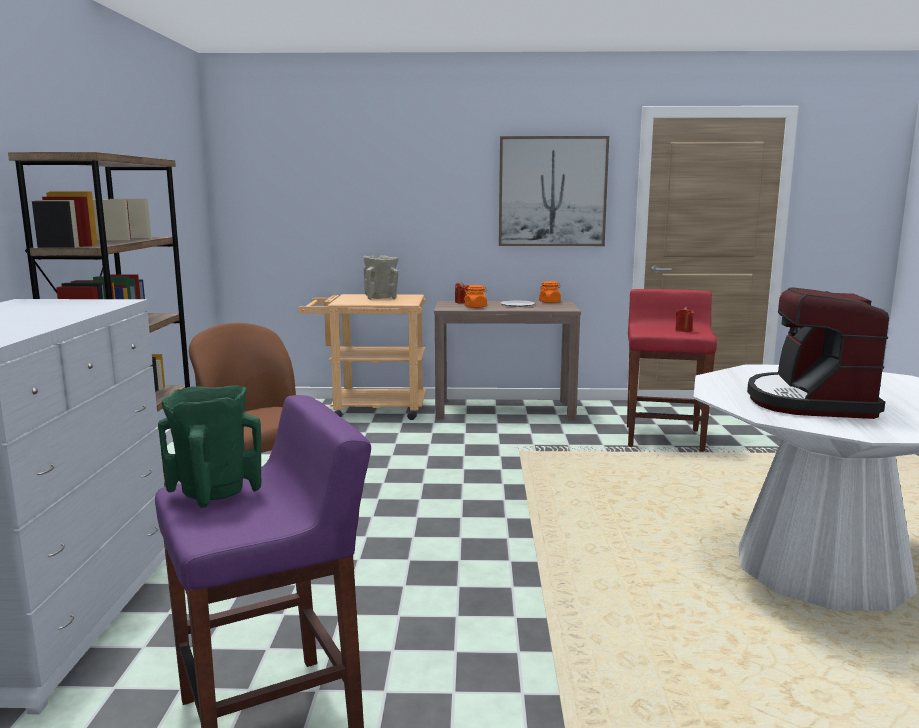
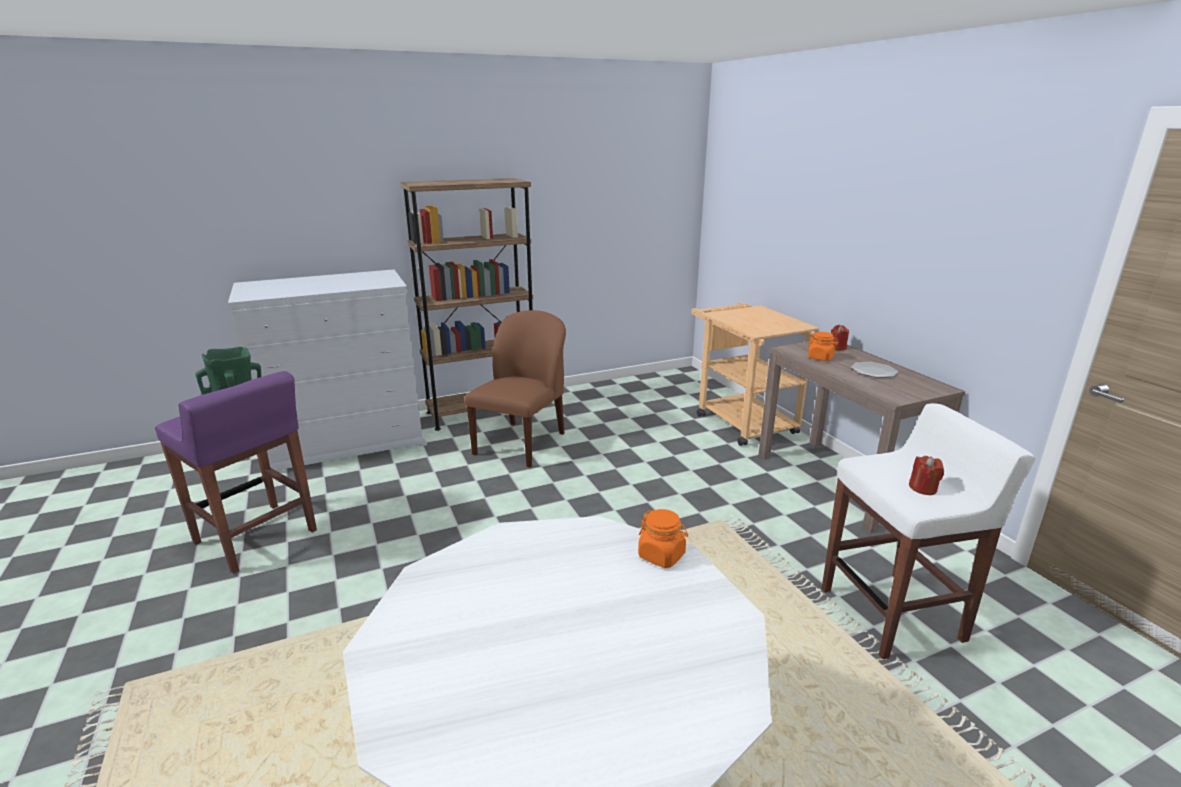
camera: 65 degrees right, 10 degrees up
(381, 298) = (764, 319): beige vase -> none
(549, 302) = (925, 382): orange jar -> orange jar (661, 556)
(552, 191) = (974, 235): picture -> none
(664, 437) = (893, 614): red stool -> white stool
(810, 402) = (512, 603): coffee machine -> none

